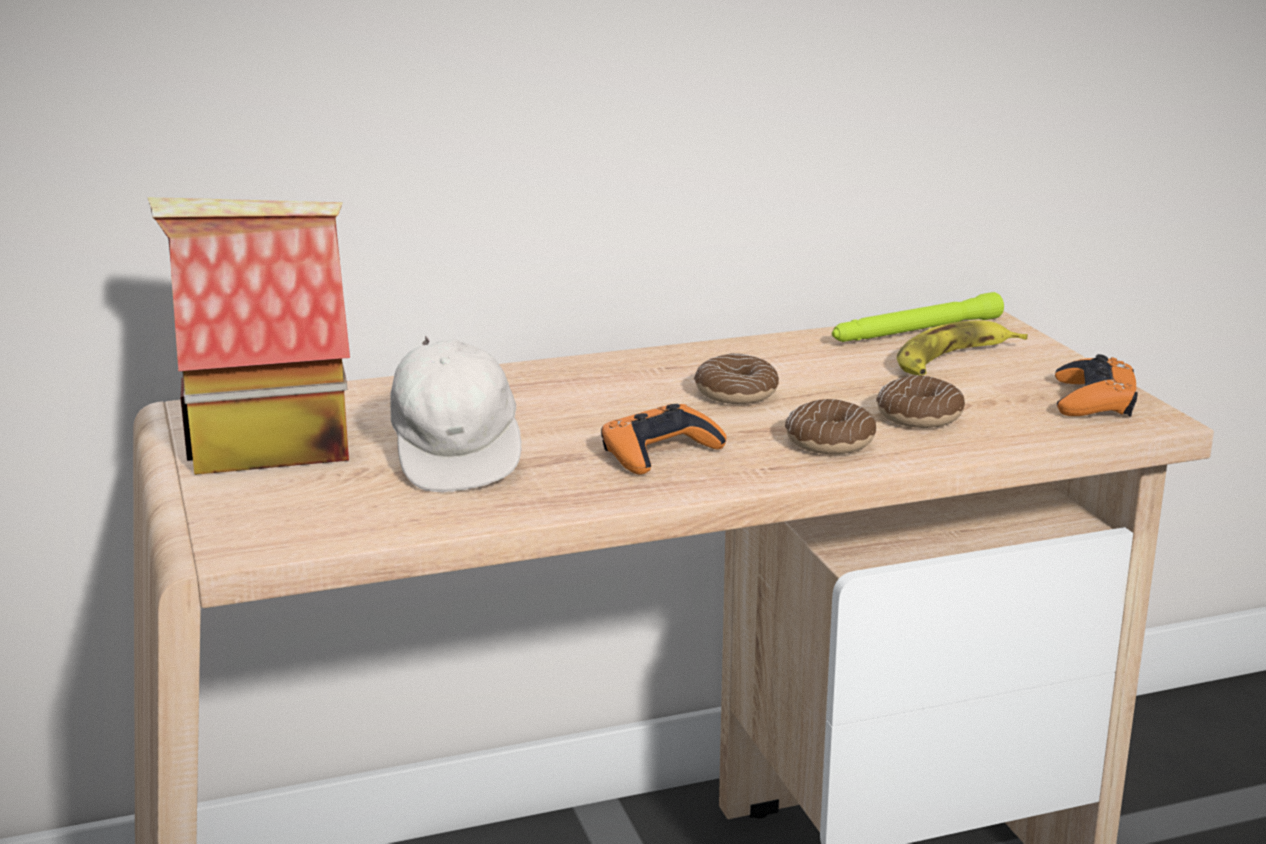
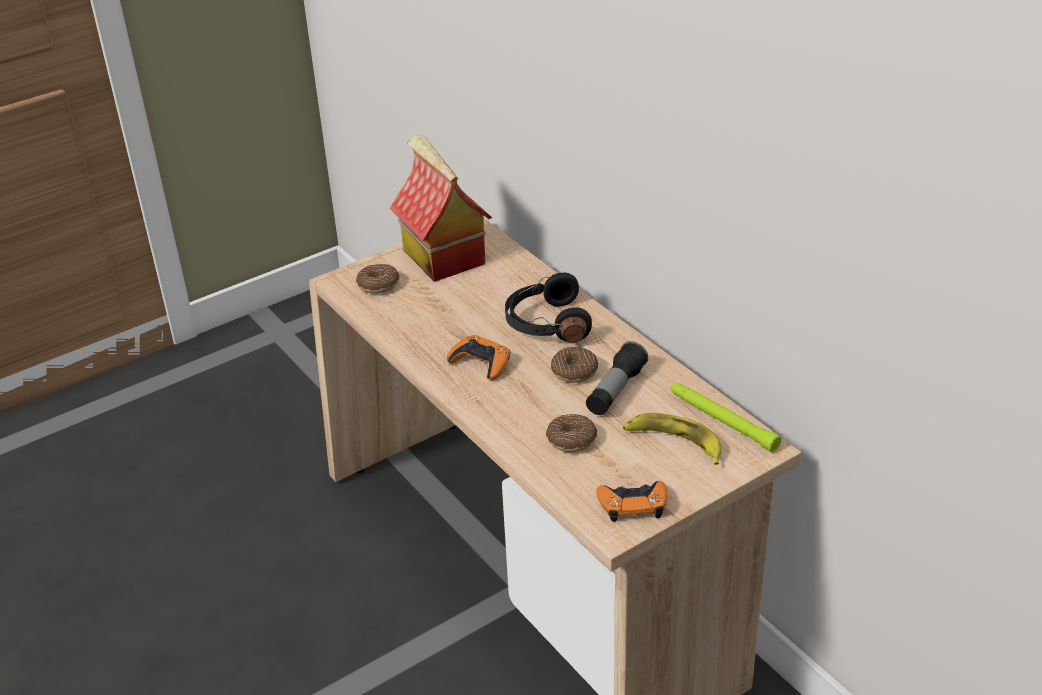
camera: 75 degrees right, 15 degrees up
(457, 456) = (450, 308): white cap -> none
(583, 394) = (546, 324): none -> black headphones
(807, 375) = (615, 390): none -> flashlight
(830, 442) = (519, 413): donut -> donut (378, 284)

